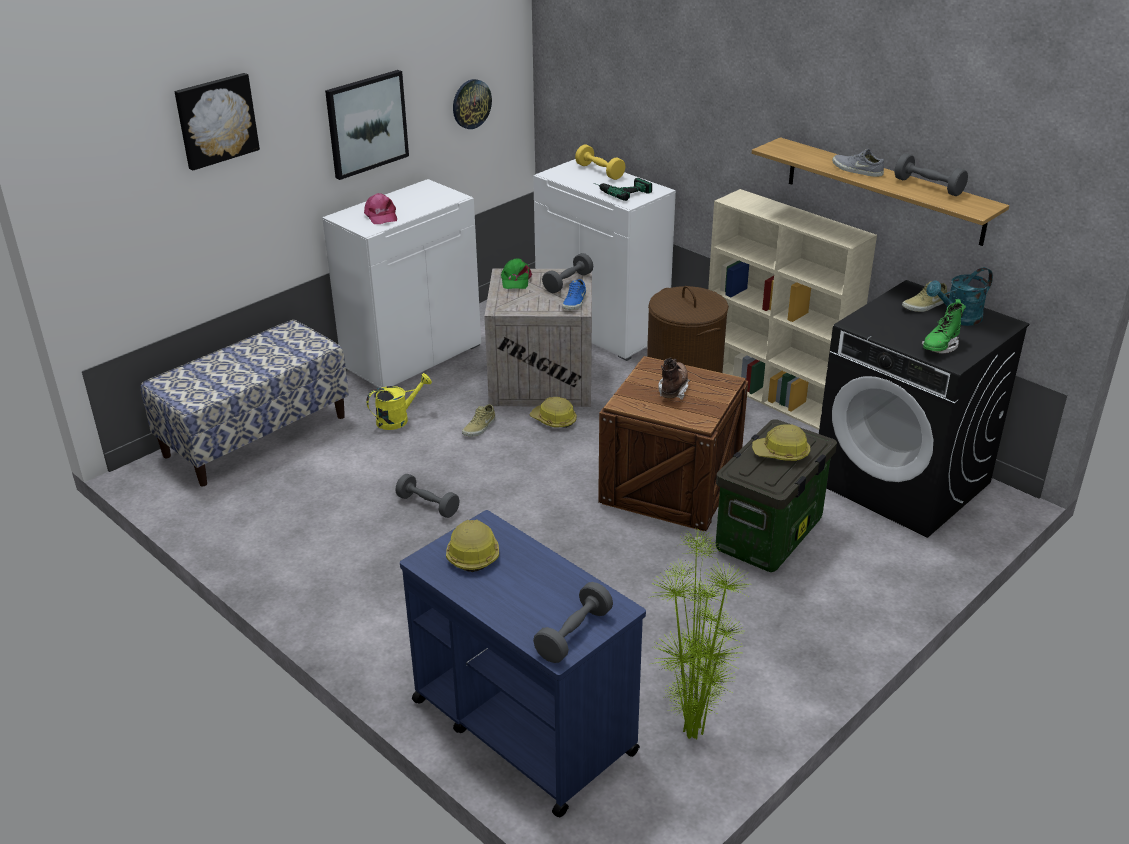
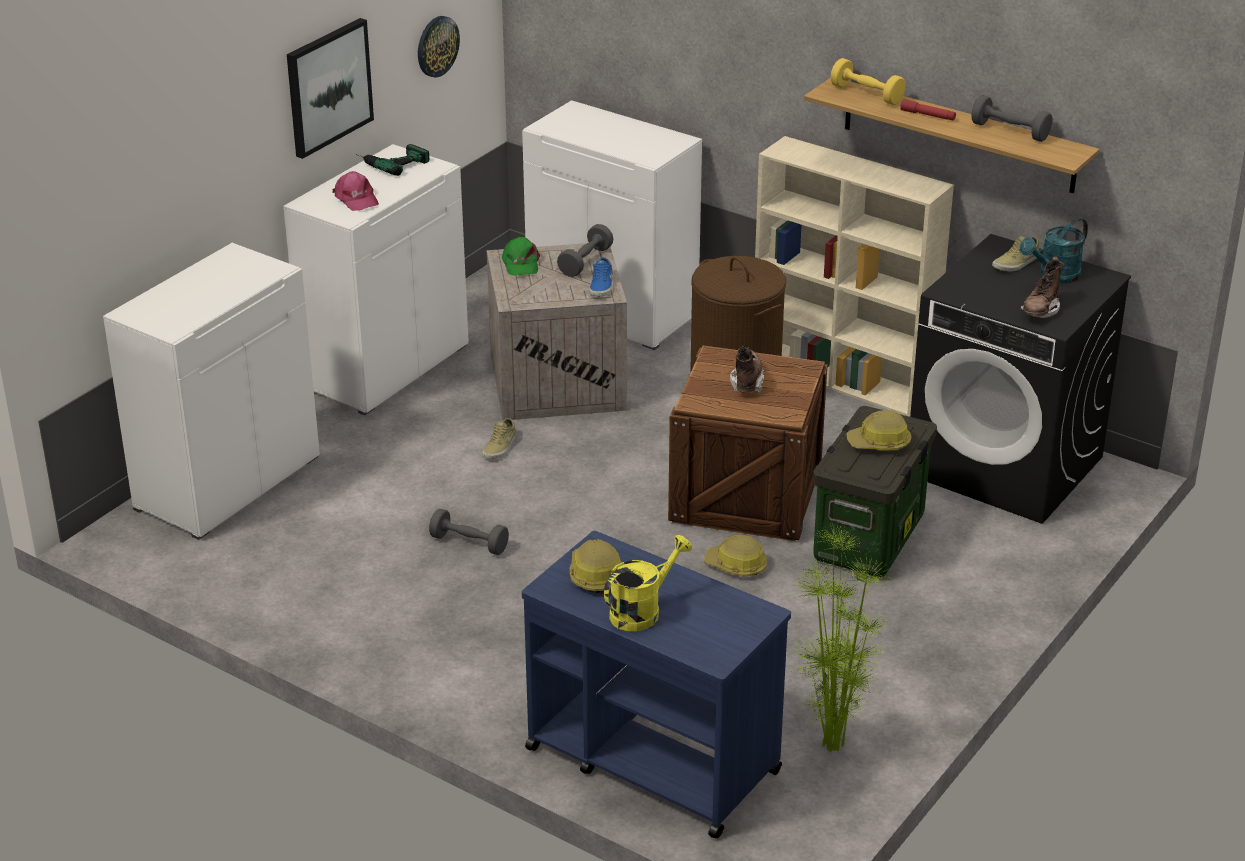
camera: 10 degrees left, 0 degrees up
(216, 120) = (178, 106): picture -> none
(256, 435) = (227, 482): bench -> white cabinet
(398, 419) = (396, 446): yellow watering can -> yellow watering can (642, 611)
(554, 420) = (587, 430): hard hat -> hard hat (736, 565)
(573, 634) = (726, 641): grey dumbbell -> none
(600, 171) = (602, 119): yellow dumbbell -> yellow dumbbell (867, 94)
(621, 190) = (637, 144): power drill -> power drill (391, 161)
(856, 170) = (927, 115): grey shoe -> red flashlight
(940, 347) = (1040, 310): green boot -> brown boot

